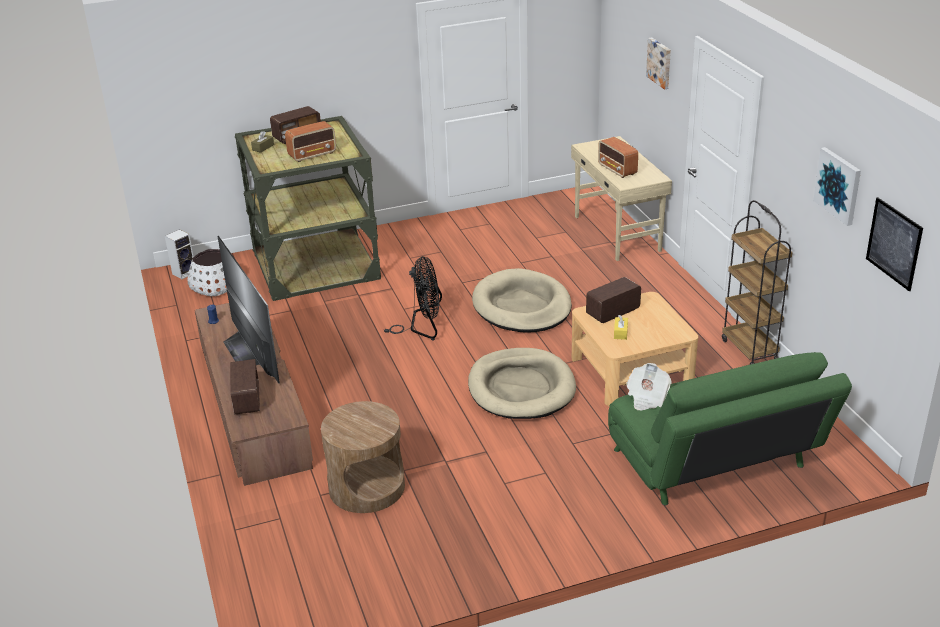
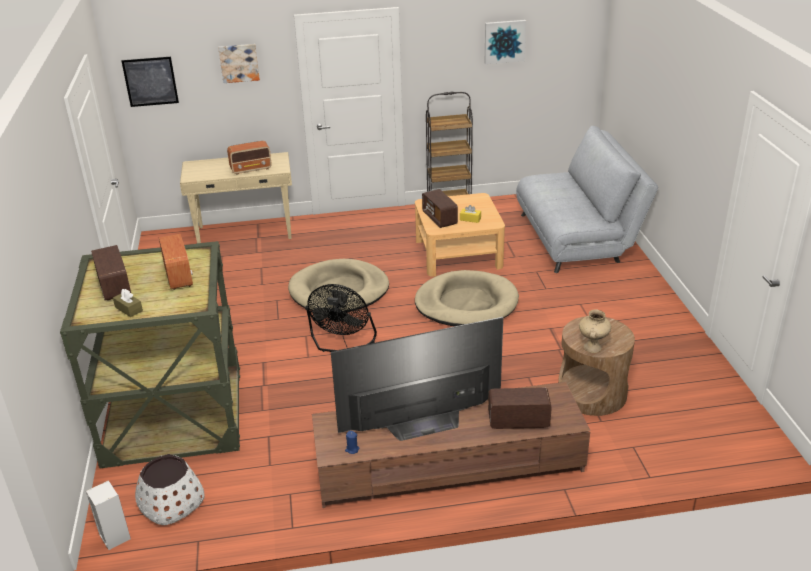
camera: 80 degrees left, 0 degrees up
(336, 421) = (593, 348): none -> beige vase
(647, 397) = (562, 218): newspaper -> none
(717, 464) = (577, 238): green sofa -> grey sofa
(894, 243) = (565, 49): picture -> picture (150, 81)

